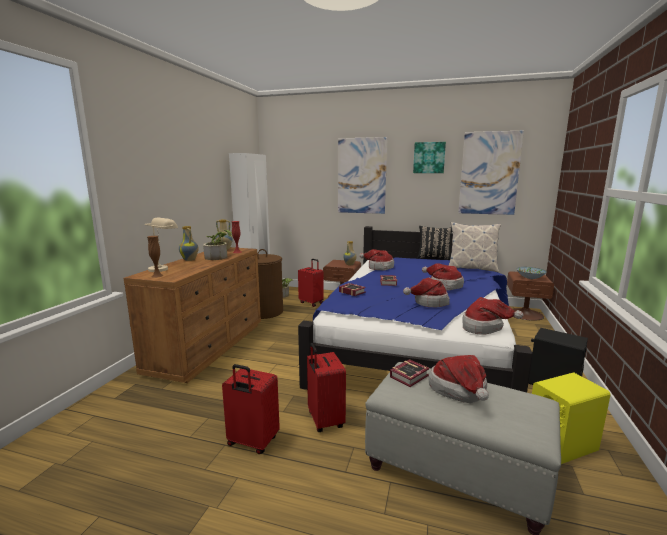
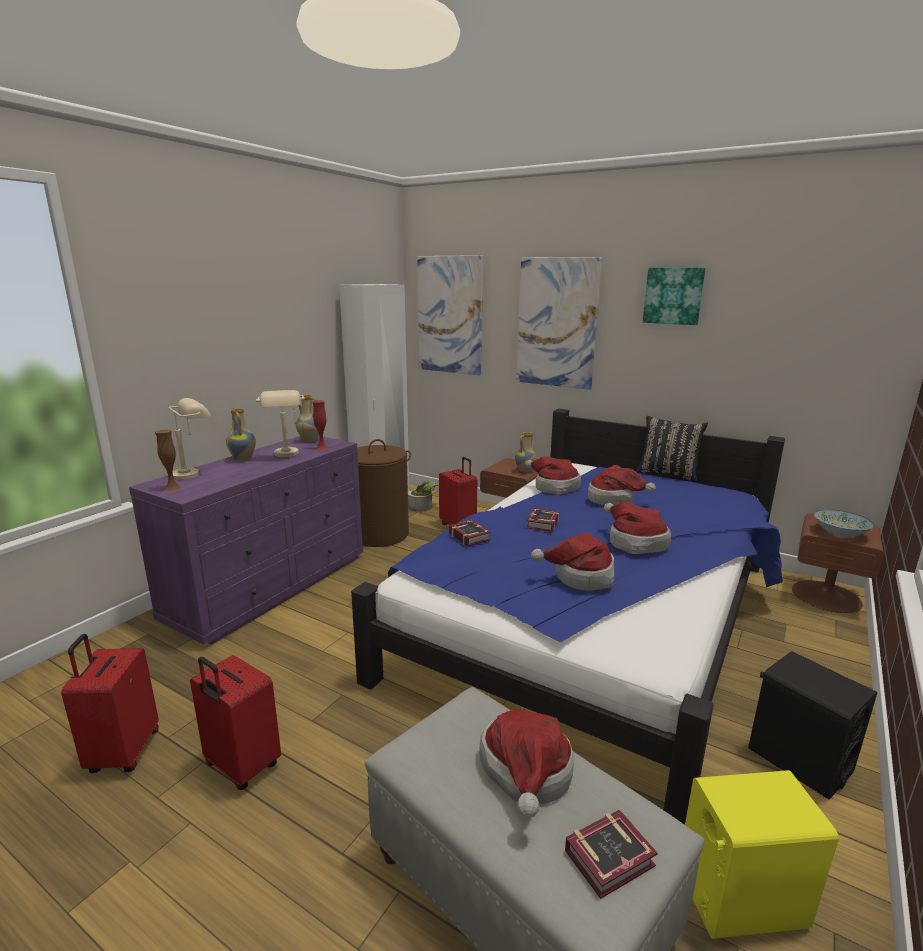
camera: 15 degrees right, 5 degrees up
(209, 346) = (272, 586): brown dresser -> purple dresser
(218, 257) = (287, 456): potted plant -> beige table lamp
(324, 420) = (361, 750): red suitcase -> red suitcase (123, 752)
(411, 376) = (466, 723): book -> book (613, 858)
(471, 269) = (719, 507): pillow -> none
(484, 327) = (649, 646): hat -> hat (614, 499)
(489, 173) = (785, 330): picture -> picture (449, 315)

